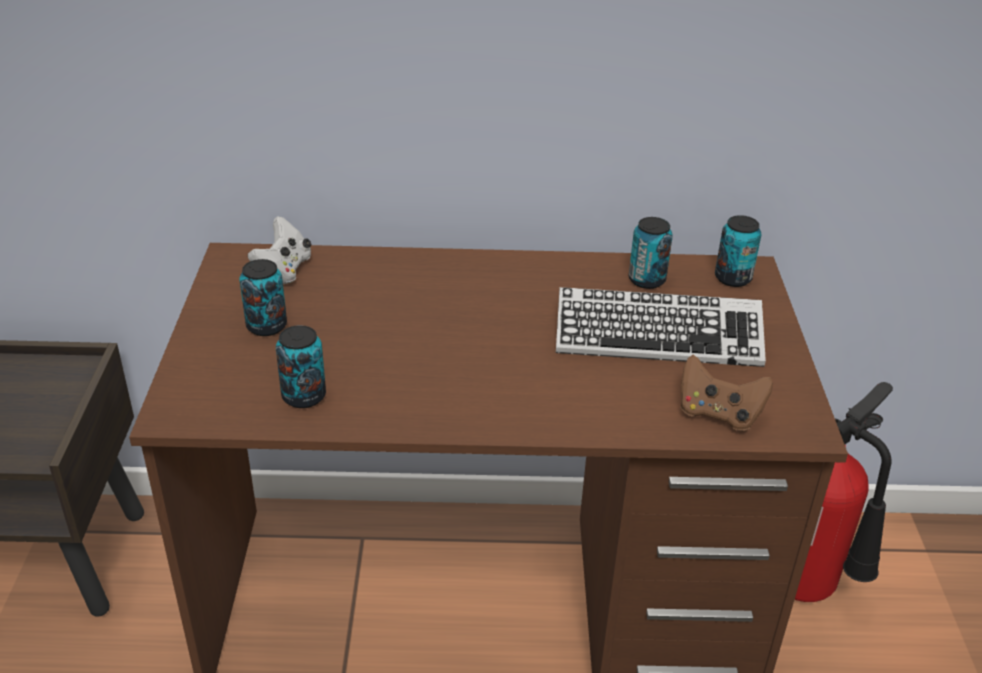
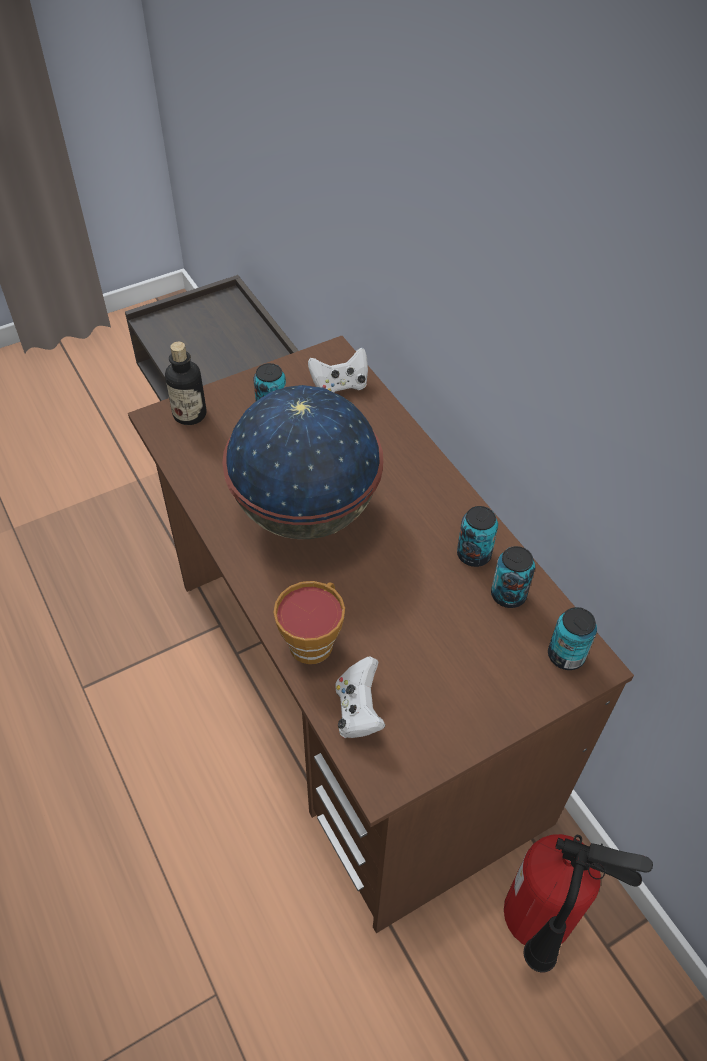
camera: 60 degrees right, 15 degrees up
(197, 386) = (190, 414): none -> bottle
(304, 396) = (214, 467): can -> can (473, 554)
(436, 355) = (306, 510): none -> globe
(612, 411) = (313, 640): none -> cup
(657, 338) = (430, 633): keyboard -> none
(718, 414) = (358, 711): brown game controller -> white game controller

